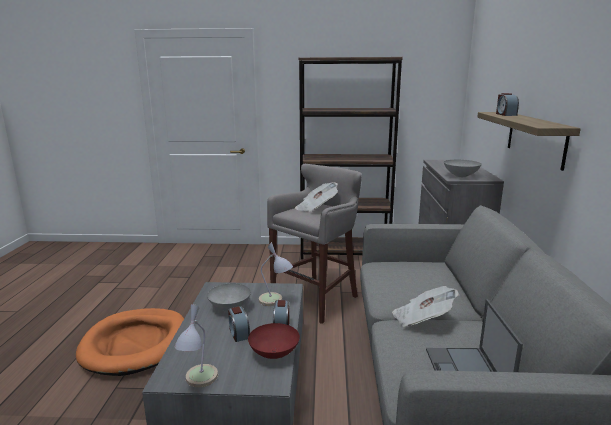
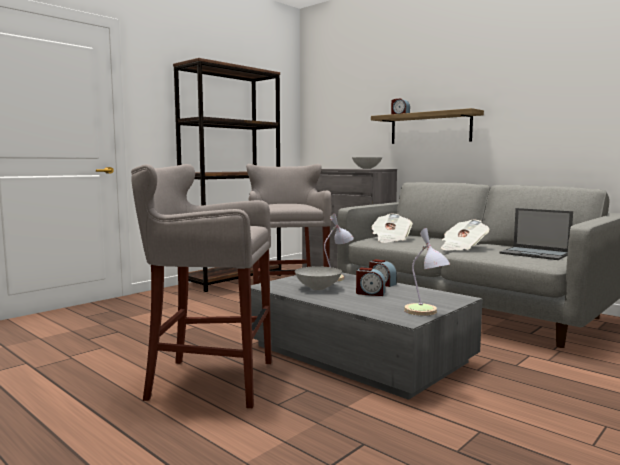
camera: 50 degrees left, 10 degrees down
(135, 344) = (208, 381): orange dog bed -> grey stool
(273, 353) = (419, 291): red bowl -> none
(316, 208) = (283, 204): newspaper -> newspaper (390, 239)

